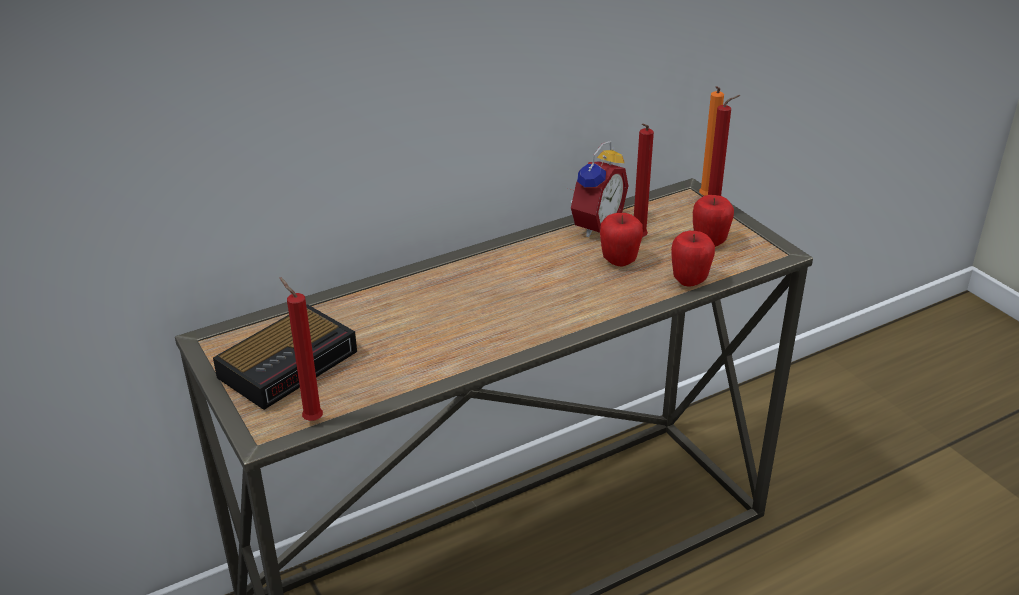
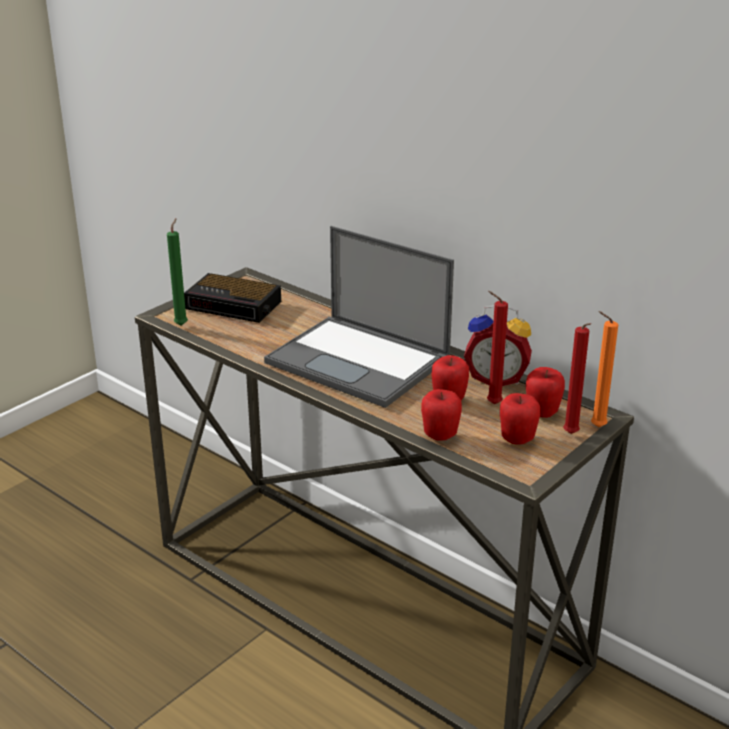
camera: 70 degrees right, 5 degrees down
(311, 419) = (182, 324): red candle -> green candle
(507, 296) = (360, 361): none -> laptop
(666, 218) = (542, 413): none -> apple

